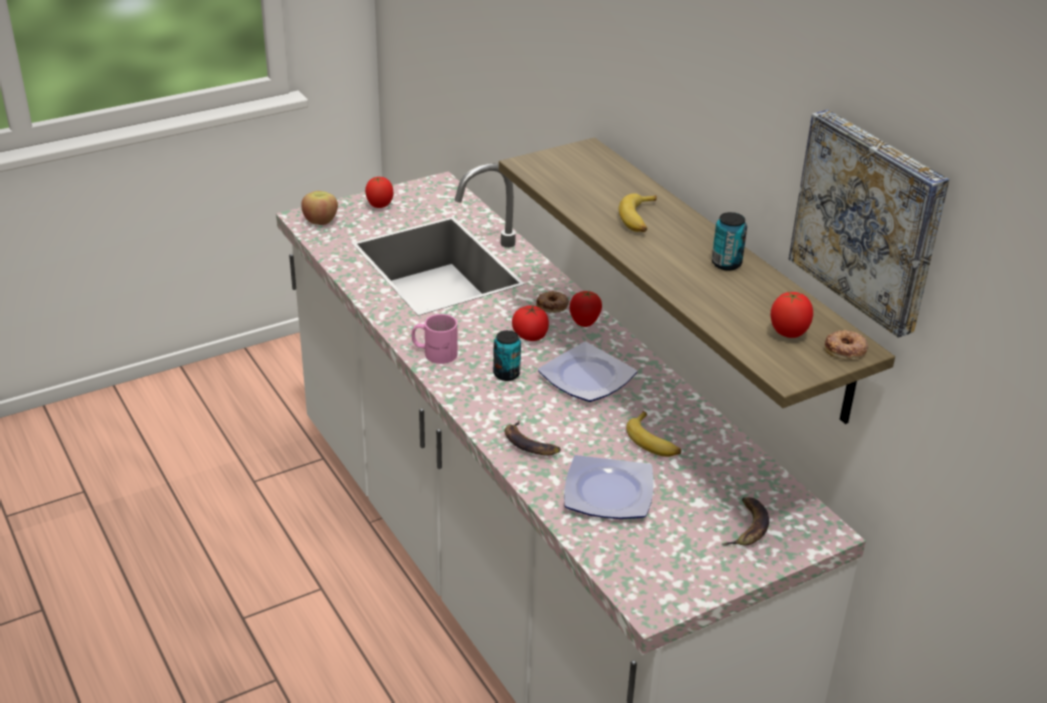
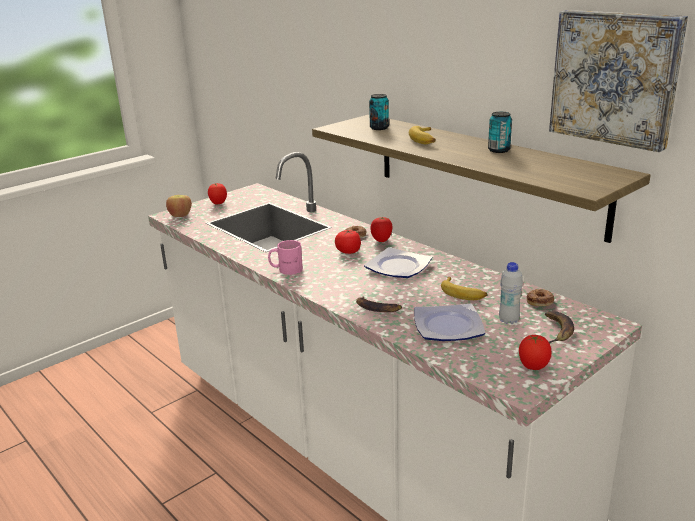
camera: 10 degrees left, 10 degrees down
(506, 374) = (342, 273): can -> can (379, 128)
(692, 498) = (508, 320): none -> white bottle
(788, 334) = (569, 173): tomato -> tomato (533, 367)
(846, 350) = (615, 175): donut -> donut (540, 301)

